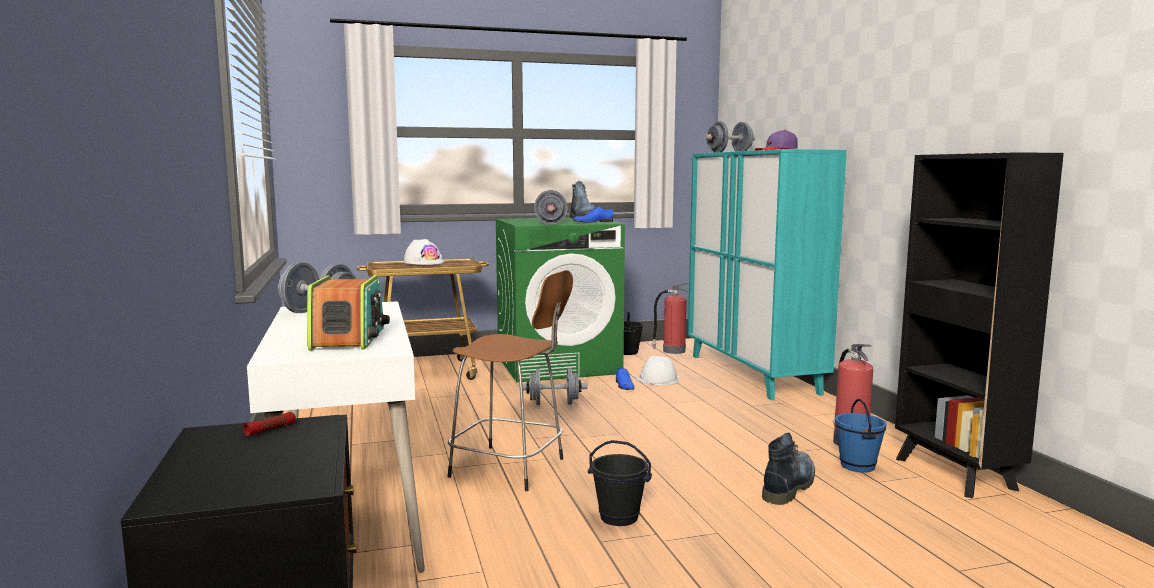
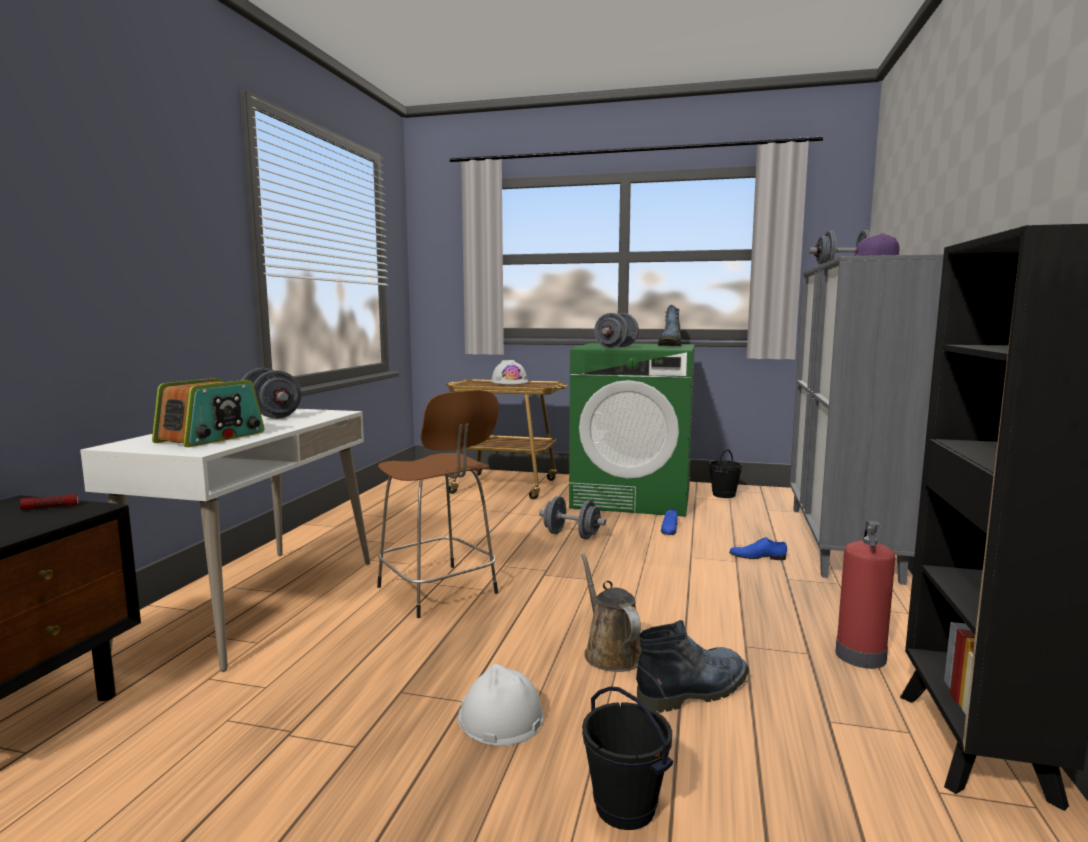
camera: 30 degrees right, 0 degrees up
(593, 222) = (664, 348): blue shoe -> blue shoe (757, 556)
(619, 517) = (456, 671): black bucket -> black bucket (626, 807)
(657, 380) = (714, 529): white hard hat -> white hard hat (500, 717)
(672, 351) = (778, 500): fire extinguisher -> none
(707, 478) = (610, 652): none -> brown watering can
(753, 374) = (842, 542): turquoise cabinet -> grey cabinet
(857, 466) = (825, 690): blue bucket -> none

